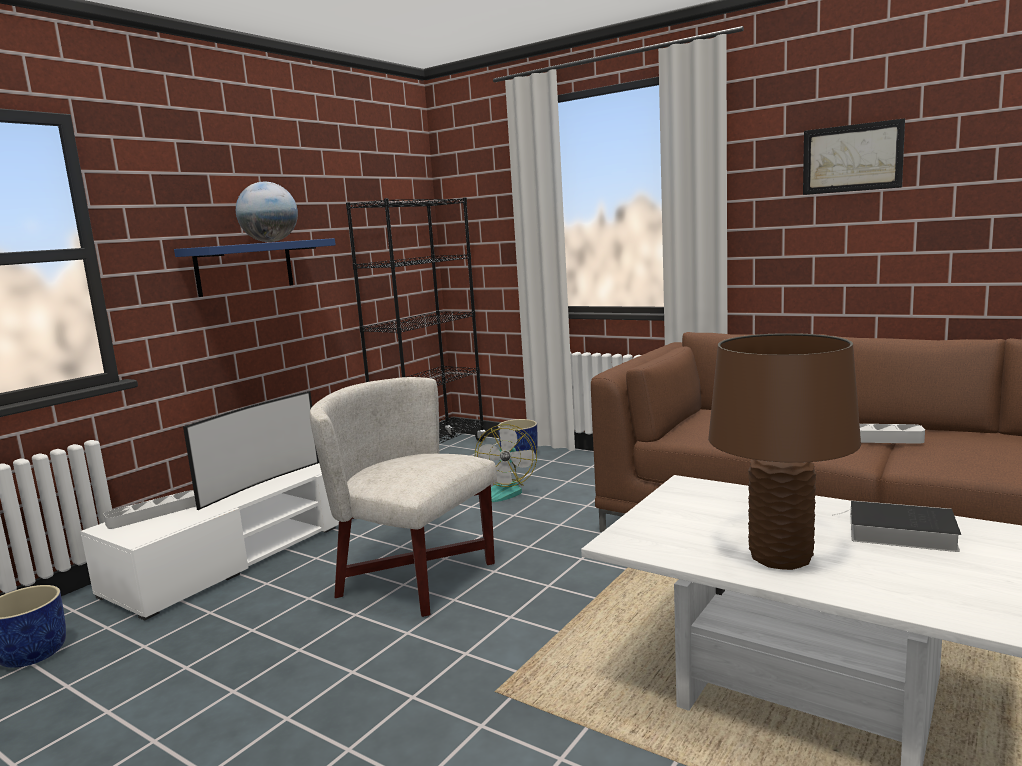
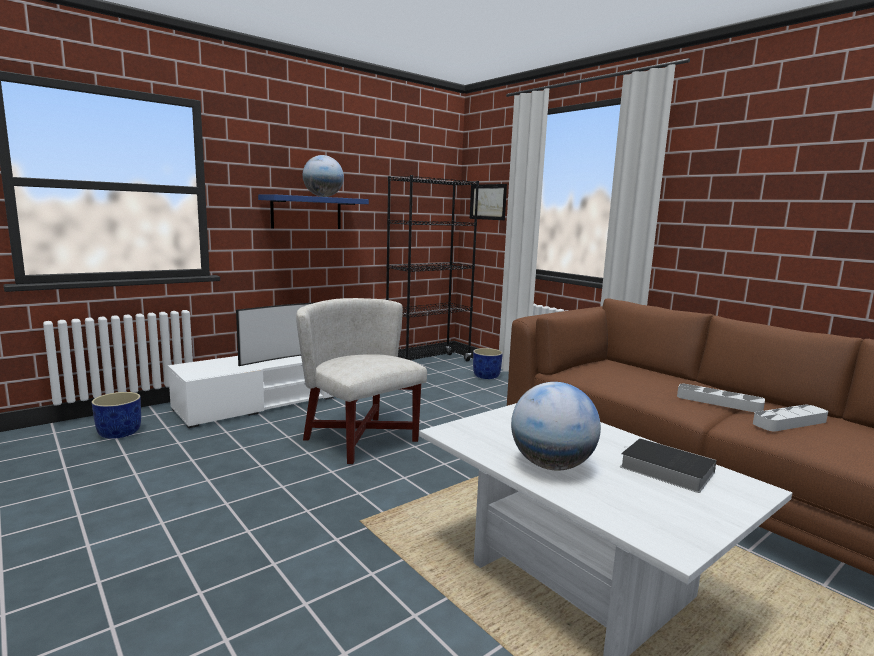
camera: 15 degrees right, 0 degrees up
(153, 514) = (213, 363): grey tray -> grey tray (789, 422)
(503, 491) = (458, 396): fan -> none
(780, 557) = (551, 465): brown table lamp -> globe
(852, 158) = (767, 172): picture -> picture (488, 202)

